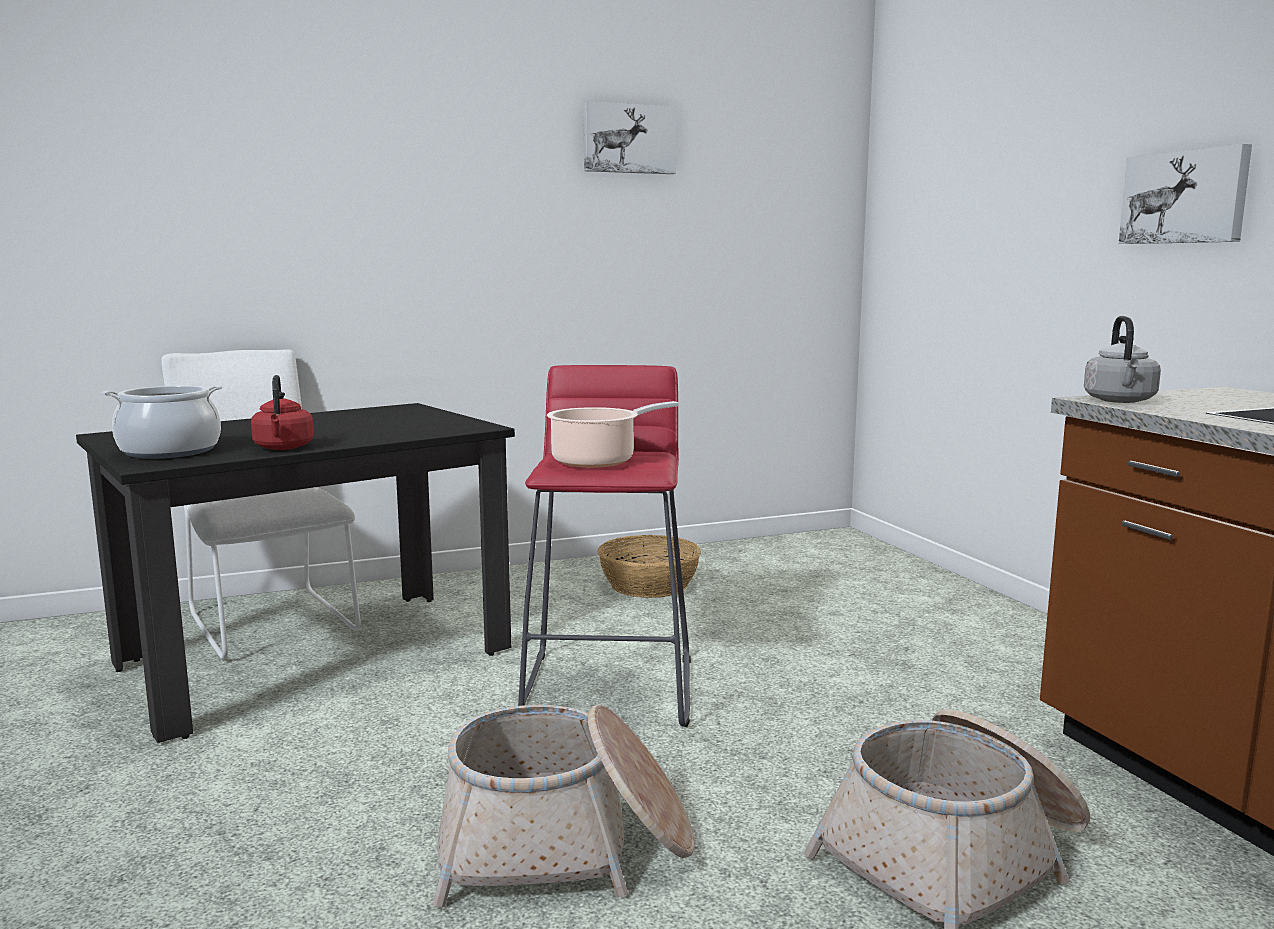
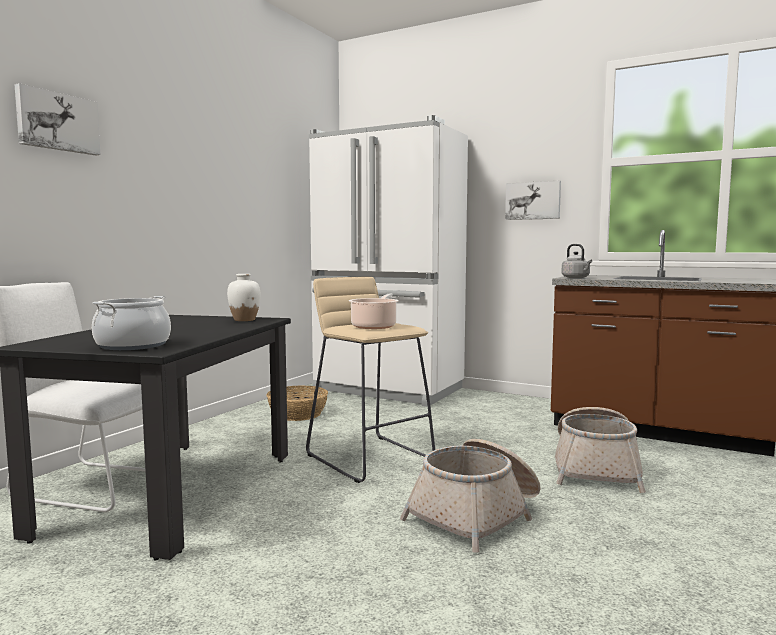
camera: 40 degrees left, 5 degrees down
(283, 448) = (204, 336): red kettle -> none
(444, 424) = (244, 320): none -> white vase
(610, 687) = (370, 457): red stool -> beige stool
(628, 139) = (248, 154): picture -> picture (57, 122)
(865, 575) = (387, 390): none -> white fridge

